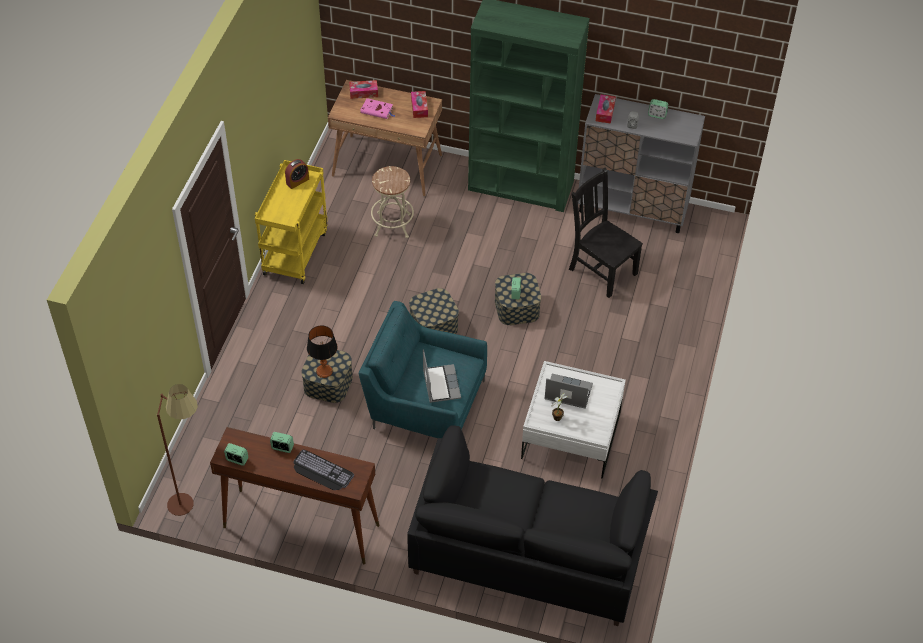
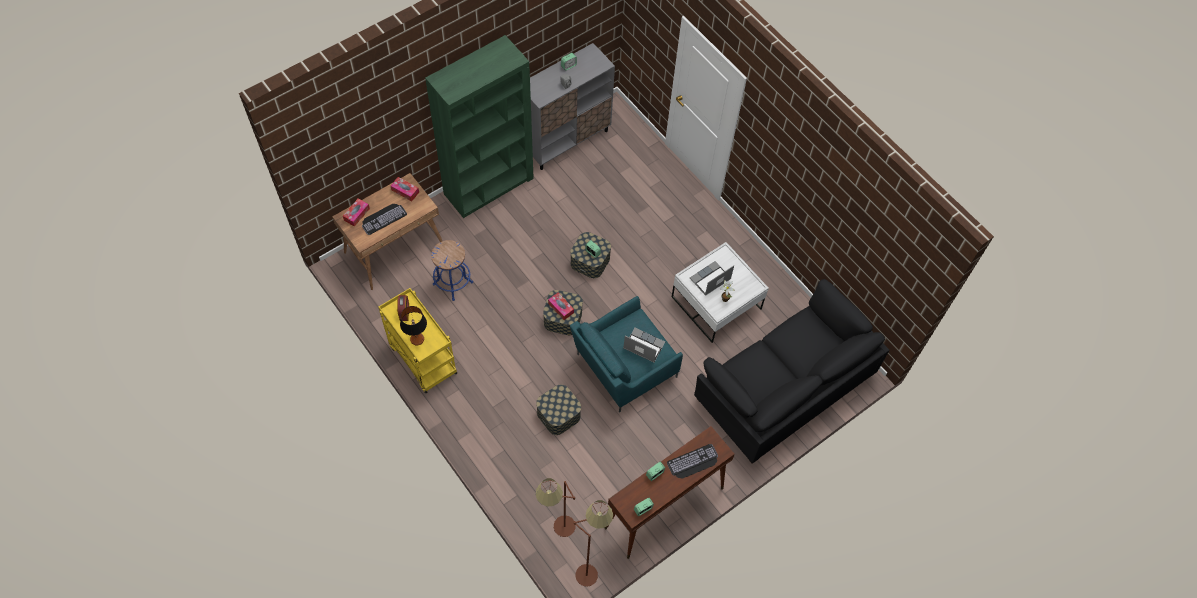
camera: 55 degrees left, 10 degrees up
(205, 456) = (557, 533): none -> brown floor lamp
(324, 371) = (562, 409): table lamp -> table lamp (417, 339)
(377, 110) = (383, 217): pink book -> keyboard
(392, 225) = (453, 283): beige stool -> blue stool
(601, 270) = (600, 193): black chair -> none
(605, 112) = (539, 91): tissue box -> tissue box (561, 308)

